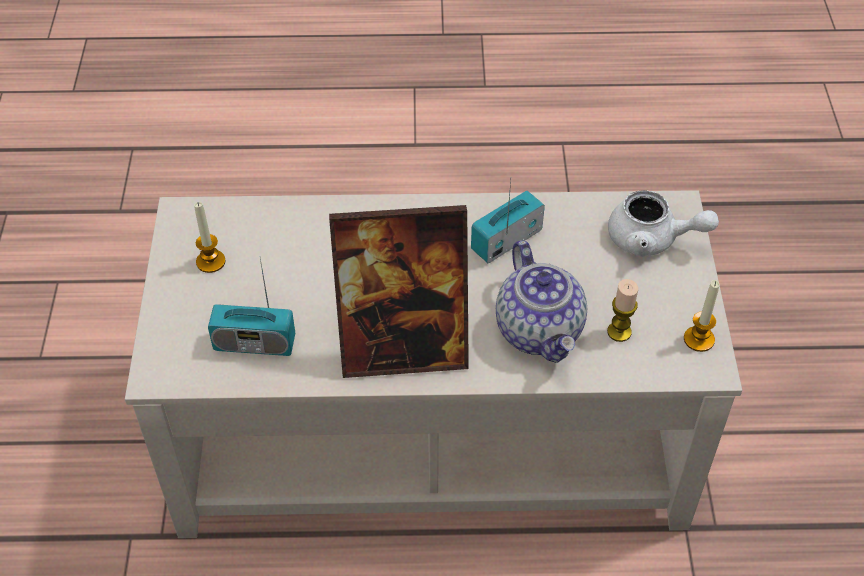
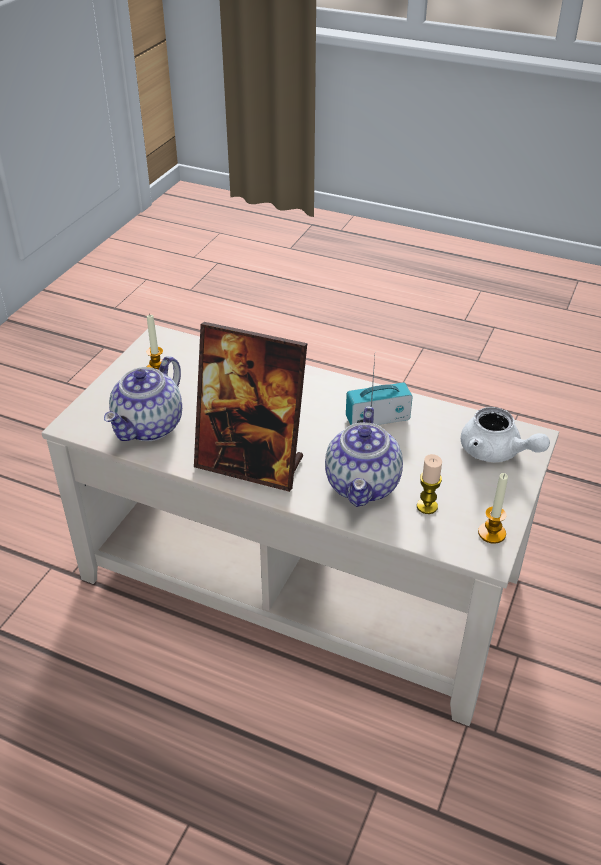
camera: 25 degrees right, 10 degrees down
(254, 344) = (149, 427): radio -> teapot

